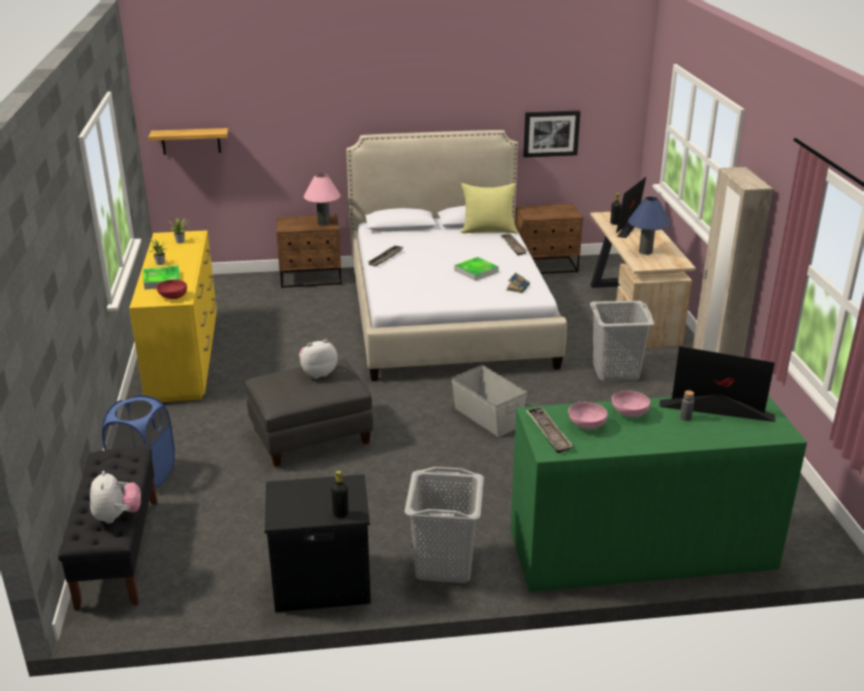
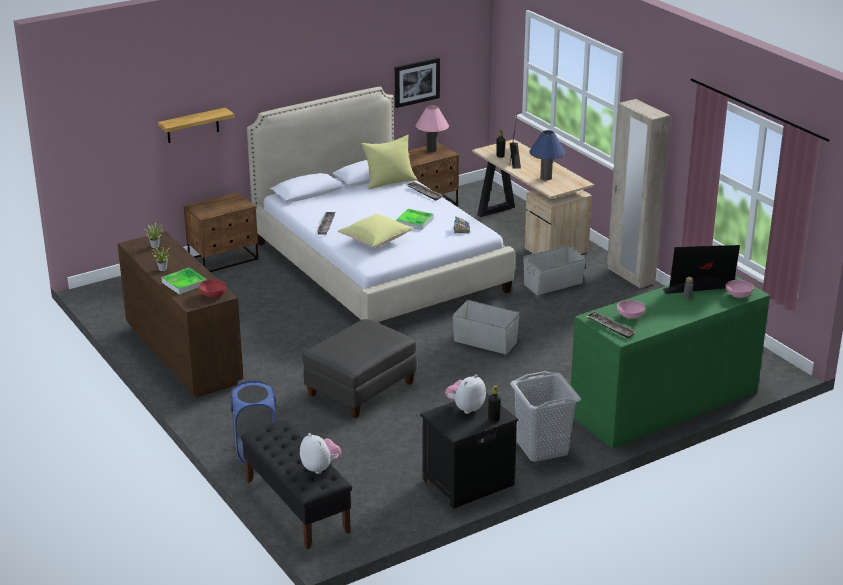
camera: 25 degrees left, 0 degrees up
(185, 358) = (183, 355): yellow dresser -> brown dresser
(191, 141) = (102, 146): shelf -> shelf (192, 125)
(318, 373) = (361, 333): plush toy -> plush toy (466, 408)
(323, 223) = (235, 203): pink table lamp -> pink table lamp (432, 150)
(417, 281) = (375, 240): none -> yellow pillow
(615, 371) = (553, 284): grey laundry basket -> grey storage box
(629, 413) = (650, 302): pink bowl -> pink bowl (738, 296)

